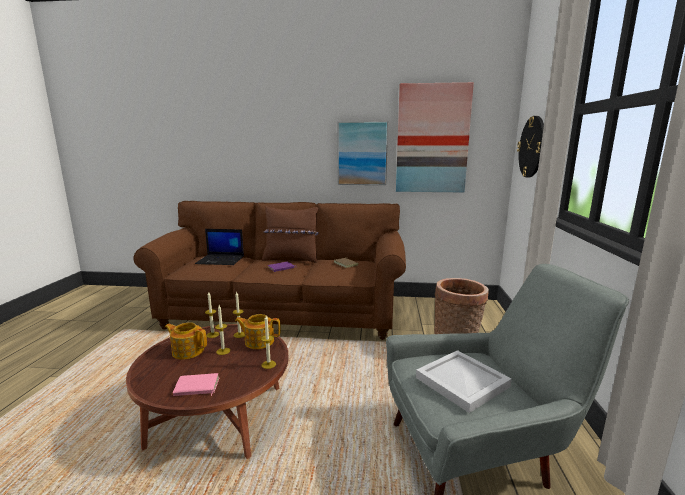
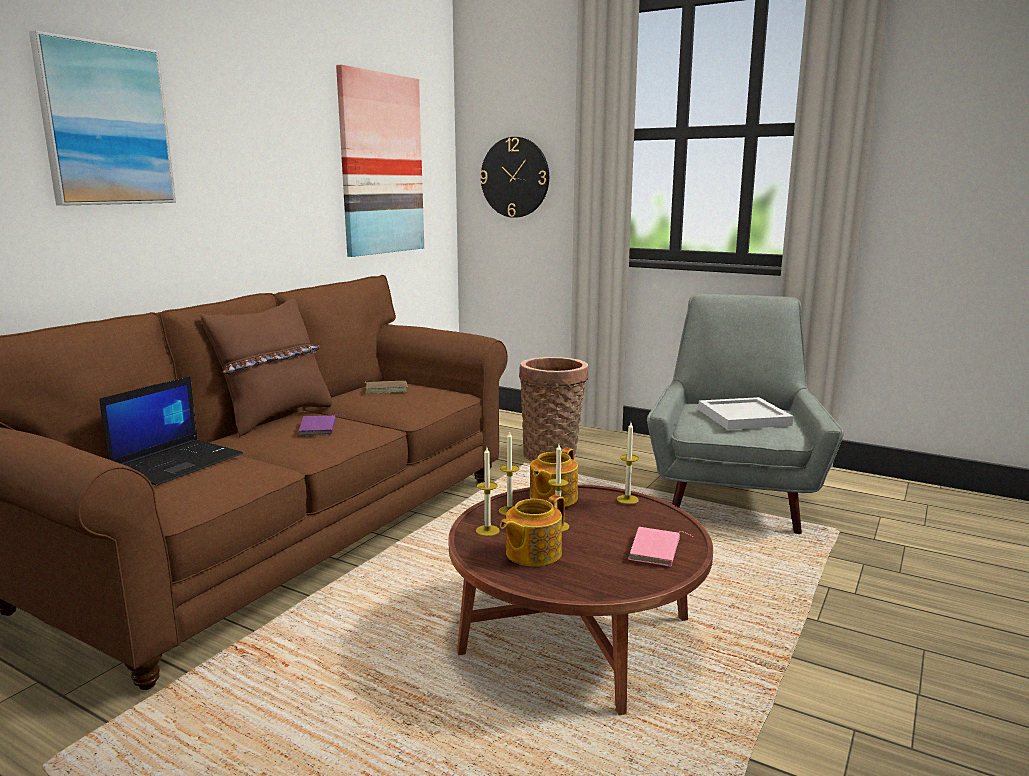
camera: 65 degrees left, 0 degrees up
(362, 153) = (296, 190): picture -> picture (106, 125)

